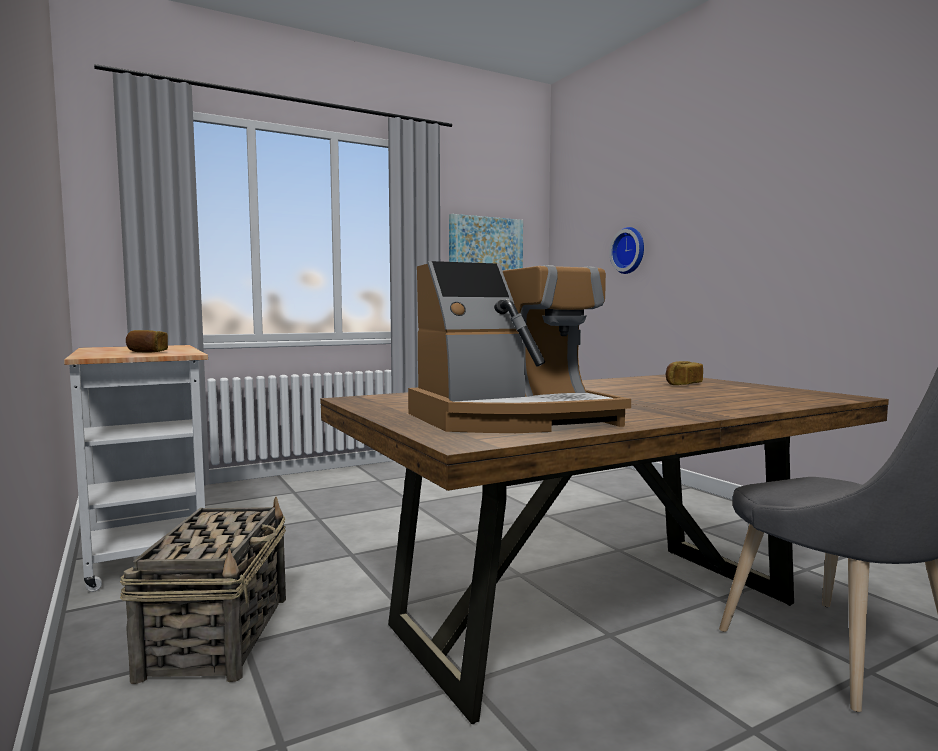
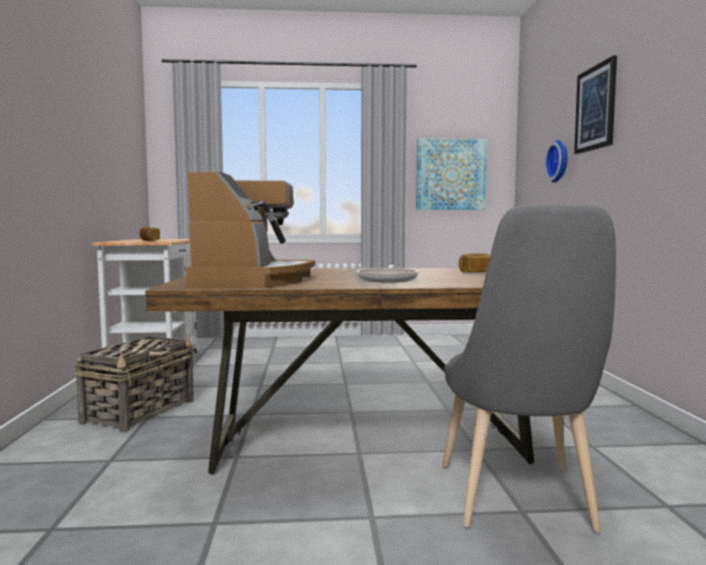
camera: 25 degrees right, 0 degrees up
(512, 419) = (253, 281): coffee machine -> coffee machine turned 90 degrees counterclockwise
(656, 403) = (388, 279): none -> frying pan
(691, 196) = (596, 108): none -> picture

